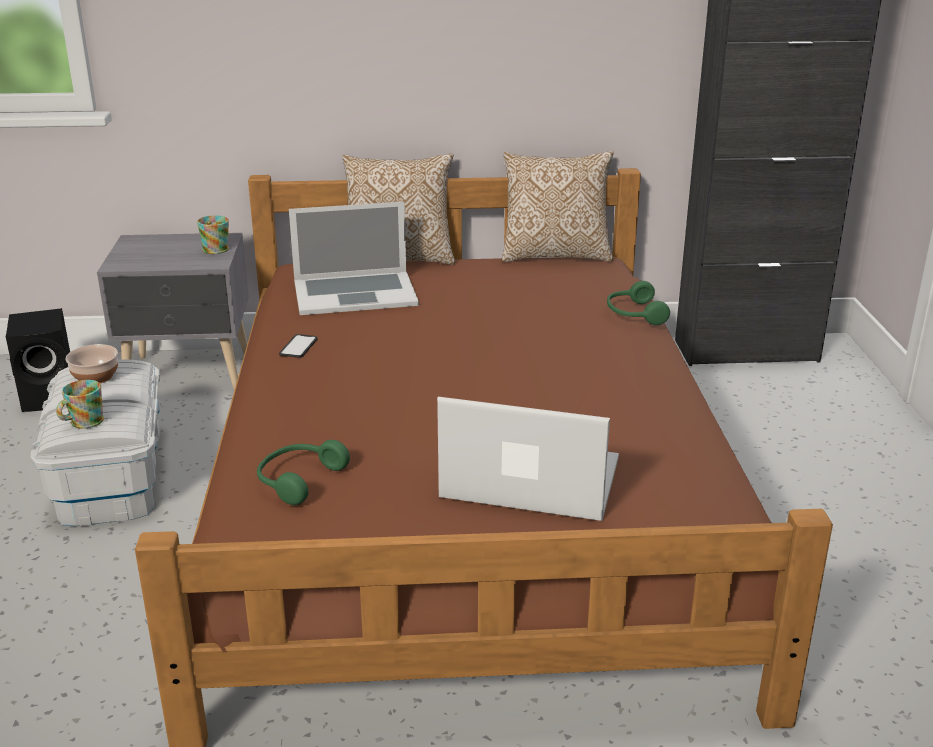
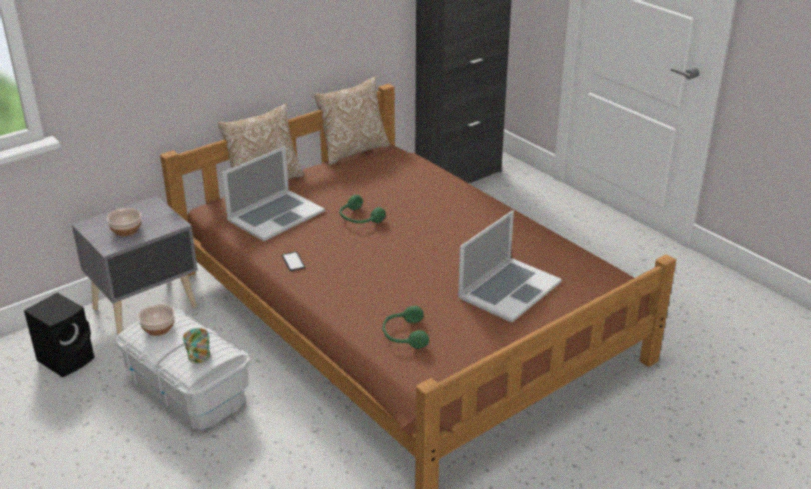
camera: 35 degrees left, 5 degrees up
(159, 254) = (126, 230): none -> bowl
(215, 248) = (158, 213): mug -> none
(530, 479) = (509, 289): laptop -> laptop turned 150 degrees clockwise
(634, 314) = (444, 178): green headphones -> green headphones (359, 219)

